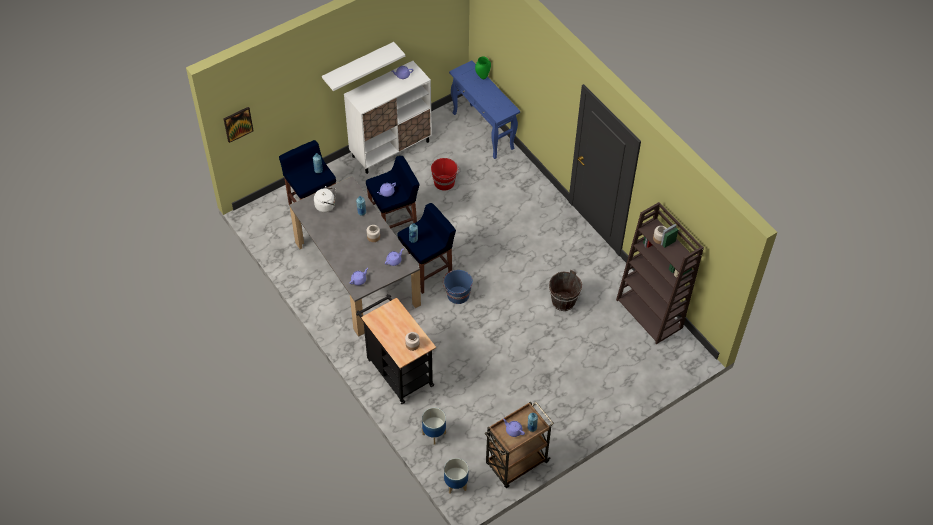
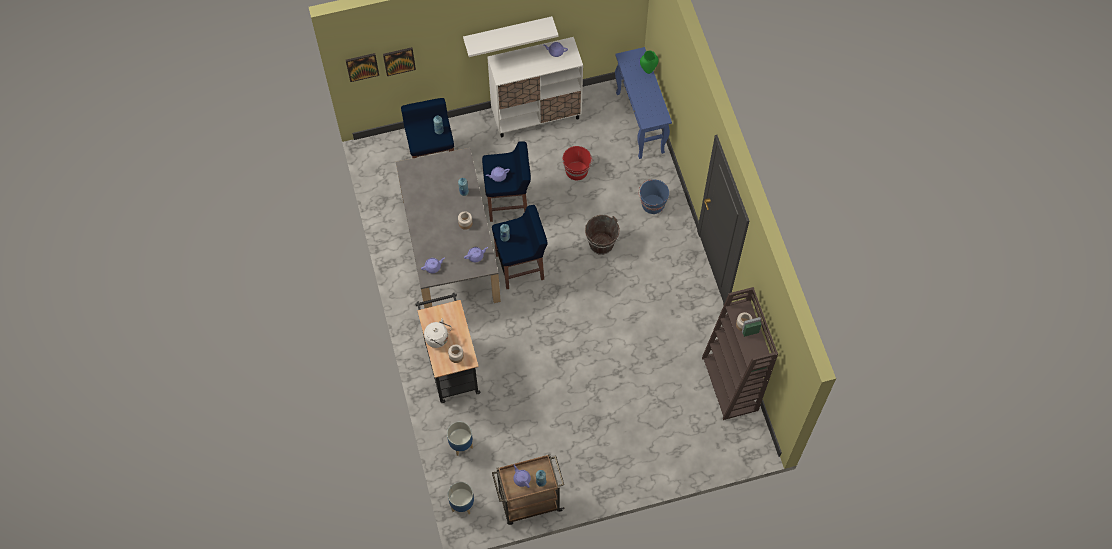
camera: 20 degrees right, 10 degrees up
(269, 112) = (399, 61): none -> picture
(326, 205) = (431, 174): white kettle -> white kettle (438, 339)
(457, 295) = (541, 302): blue bucket -> blue bucket (652, 204)
(563, 302) = (646, 343): brown bucket -> brown bucket (601, 244)

